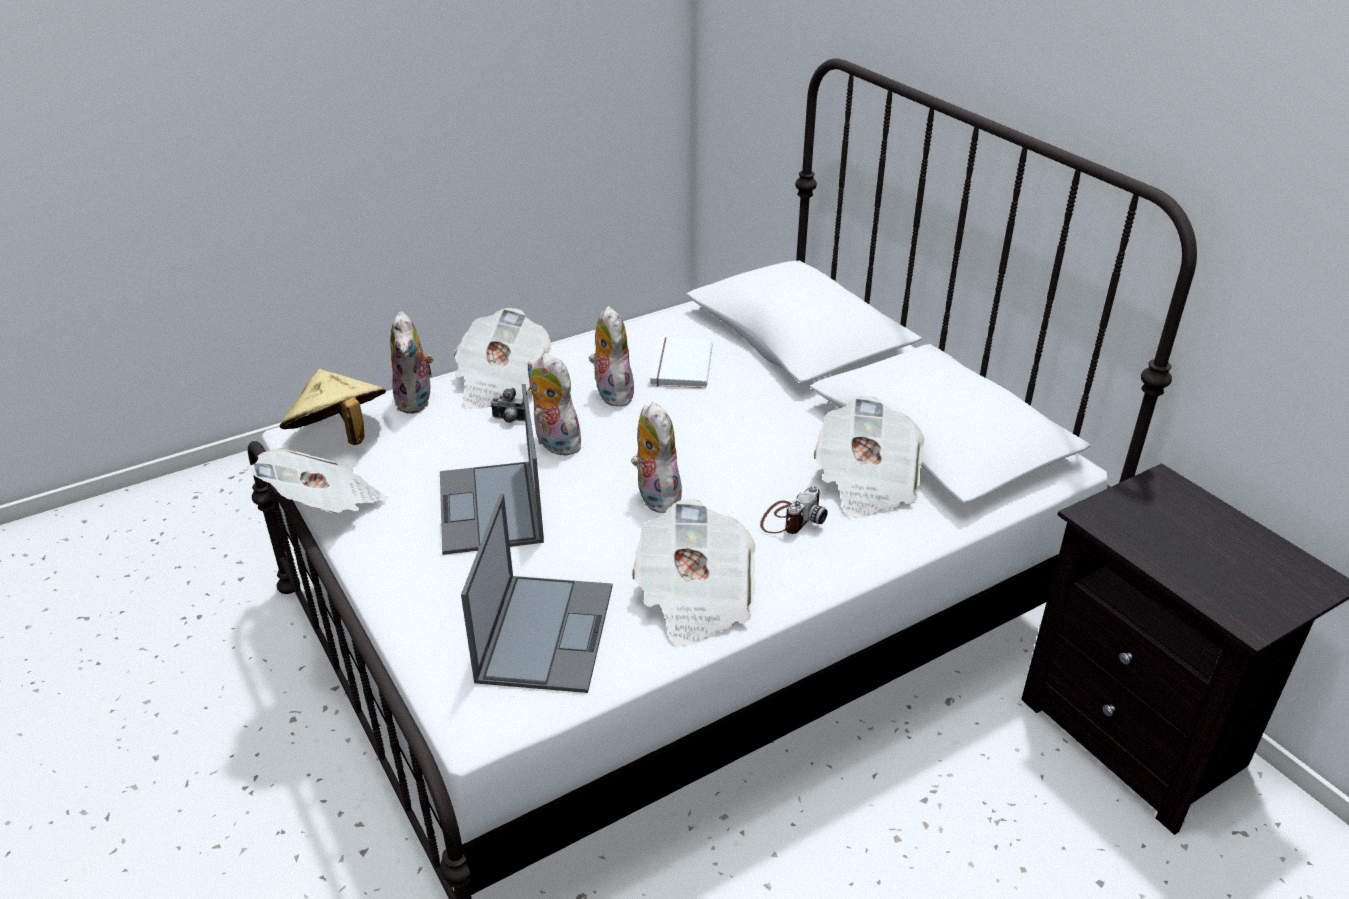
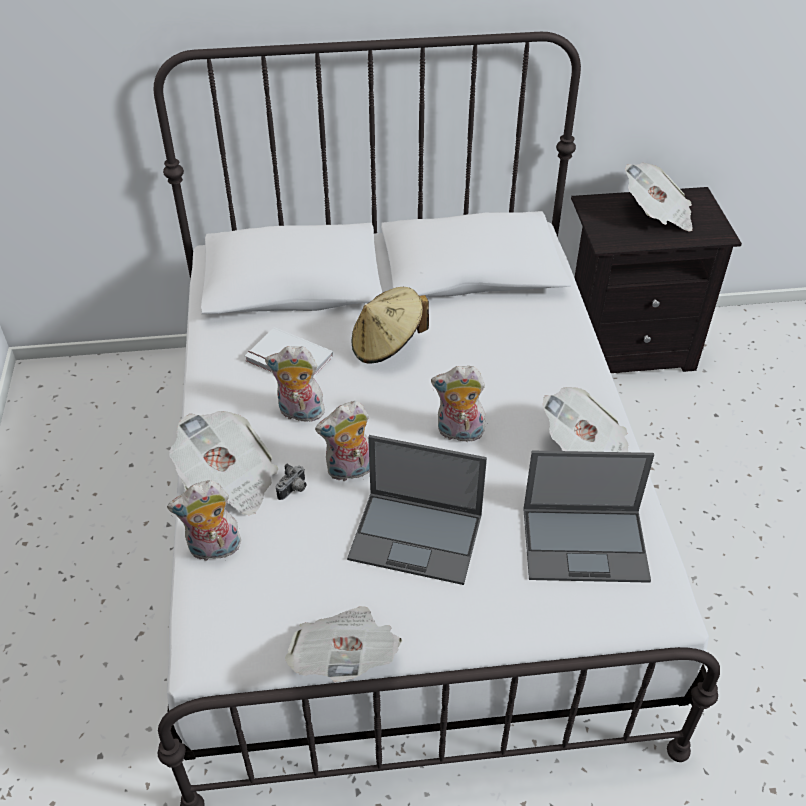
camera: 65 degrees left, 10 degrees up
(339, 437) = (233, 625): beige hat -> beige hat (387, 345)
(417, 401) = (214, 550): plush toy -> plush toy turned 150 degrees clockwise
(545, 631) = (586, 544): laptop -> laptop turned 150 degrees clockwise
(791, 519) = (524, 372): camera -> none
(866, 483) = (505, 322): newspaper -> newspaper (657, 215)

